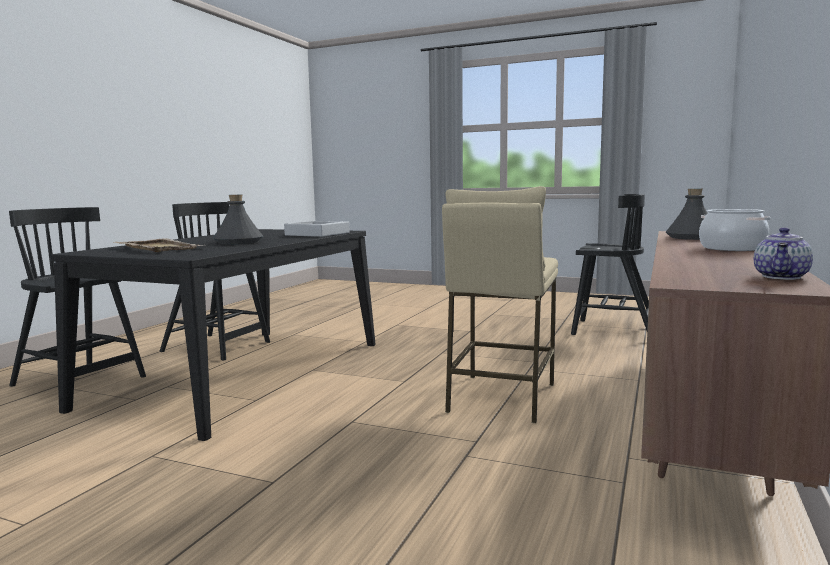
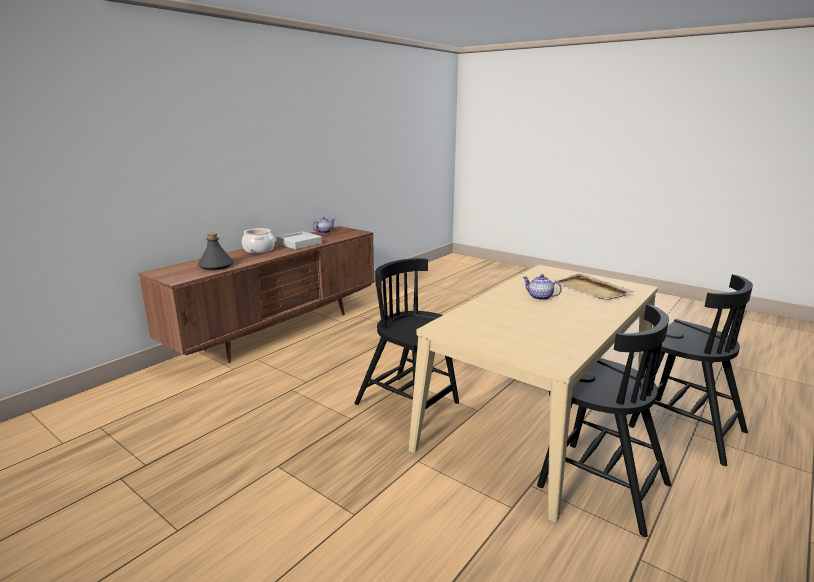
camera: 165 degrees left, 10 degrees up
(238, 242) = (539, 297): grey bottle -> teapot
(243, 373) = (539, 416): black dining table -> beige dining table
(317, 234) = (474, 318): grey tray -> grey tray (299, 244)
(500, 397) = (358, 358): beige stool -> none
(612, 330) = (132, 432): black chair -> black chair (408, 404)

